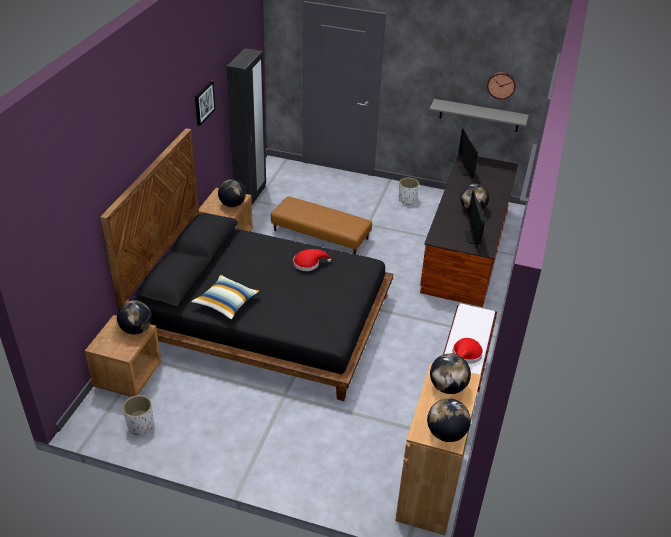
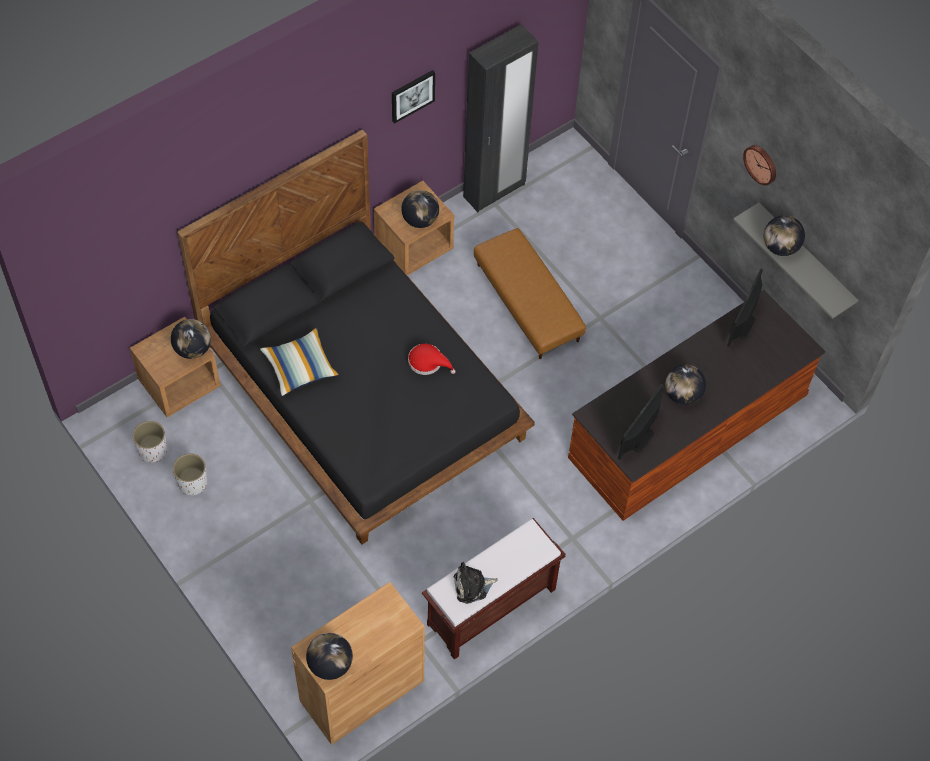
camera: 35 degrees right, 20 degrees up
(407, 199) = (688, 304): white planter -> white planter (193, 482)
(447, 387) = (379, 619): globe -> globe (780, 247)
(465, 355) = (472, 586): red hat -> plush toy
(501, 85) = (833, 243): wall clock -> wall clock (761, 164)

